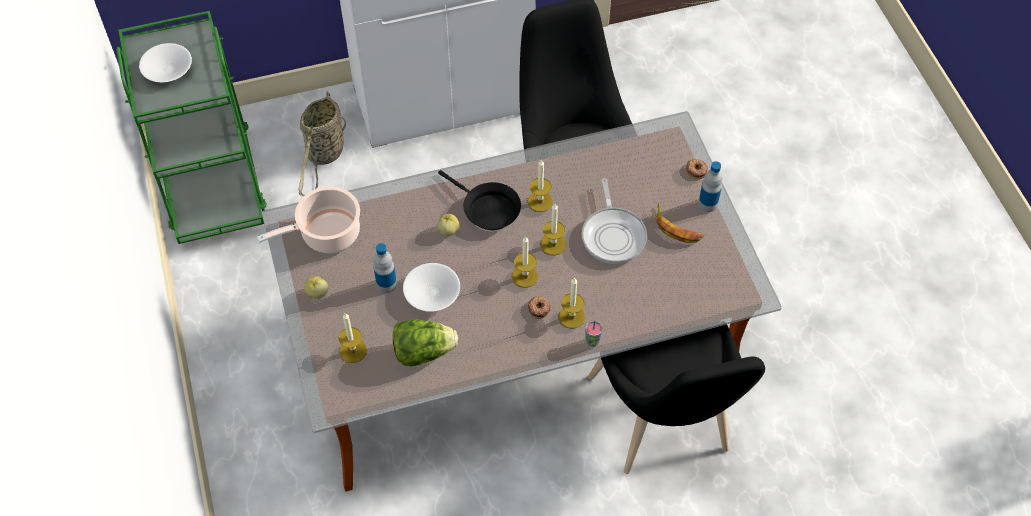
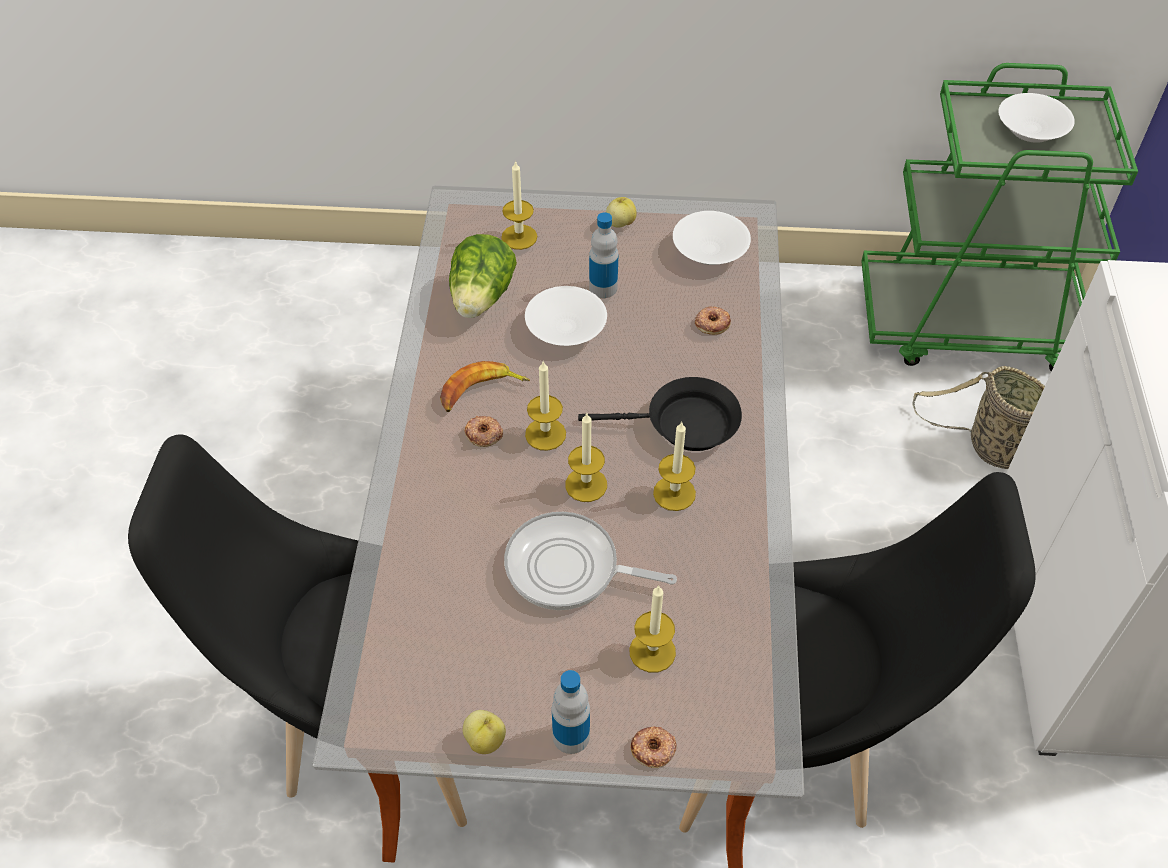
camera: 110 degrees right, 5 degrees down
(327, 234) = (710, 249): cooking pot -> white bowl
(396, 216) = (712, 323): none -> donut
(448, 231) = (664, 371): apple -> apple (485, 740)
(487, 209) = (684, 424): black frying pan -> black frying pan turned 150 degrees counterclockwise
(571, 316) = (450, 467): candle -> candle (652, 651)
(592, 342) = (396, 477): cup -> none
(676, 228) = (542, 666): banana -> banana (480, 392)

